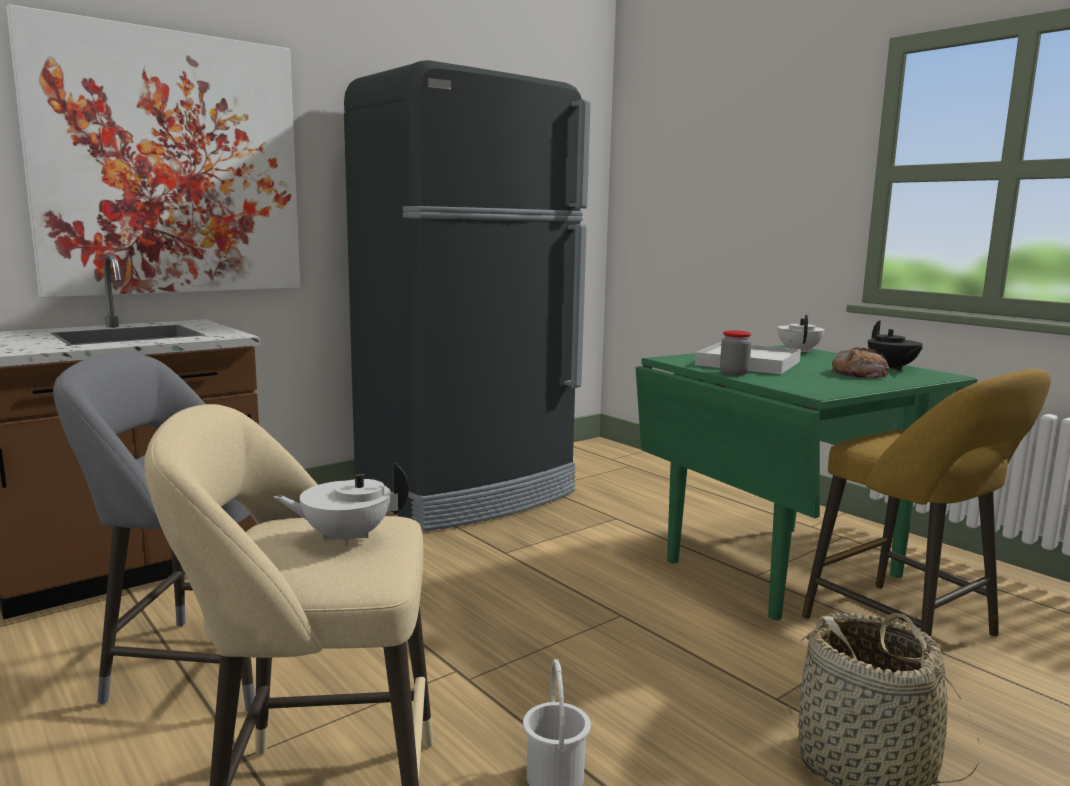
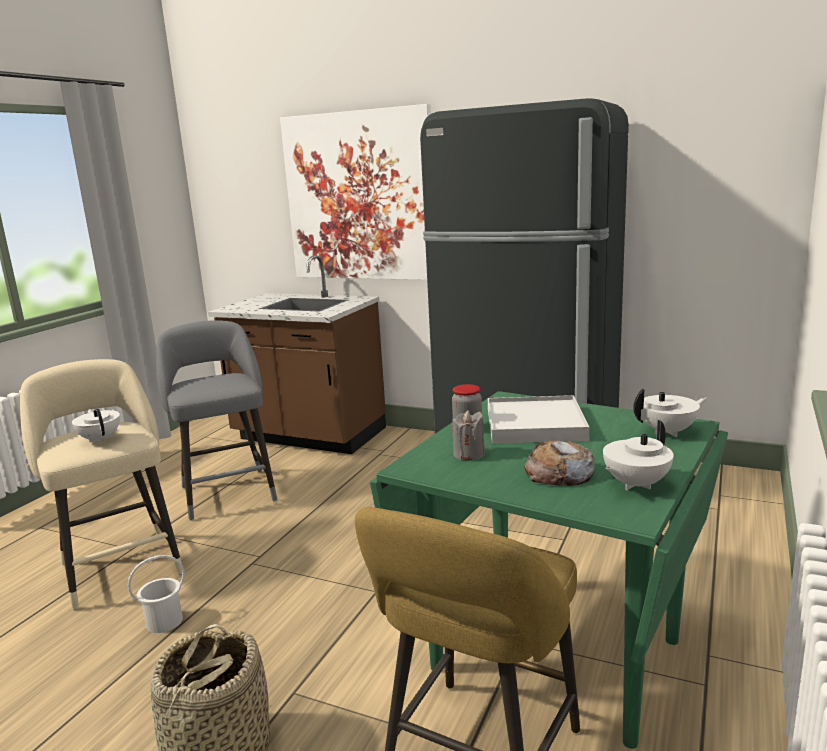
camera: 65 degrees right, 5 degrees up
(801, 380) = (469, 454): none -> grey candle
(892, 368) = (635, 484): black teapot -> white teapot

